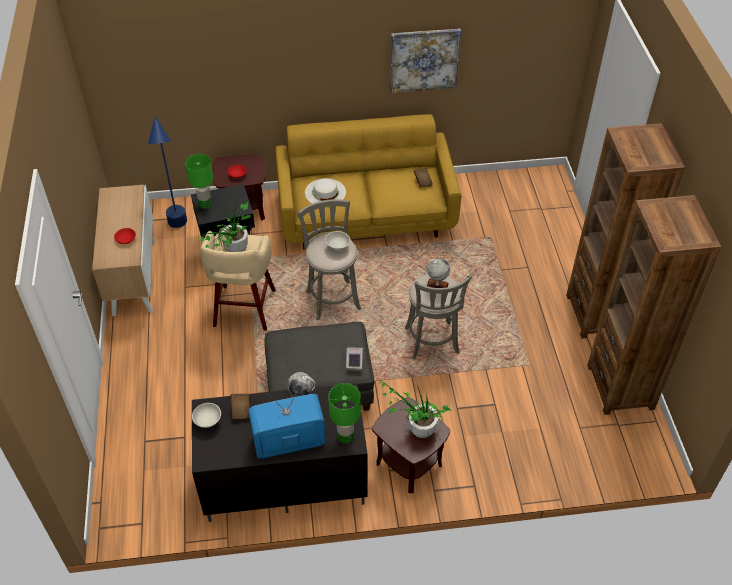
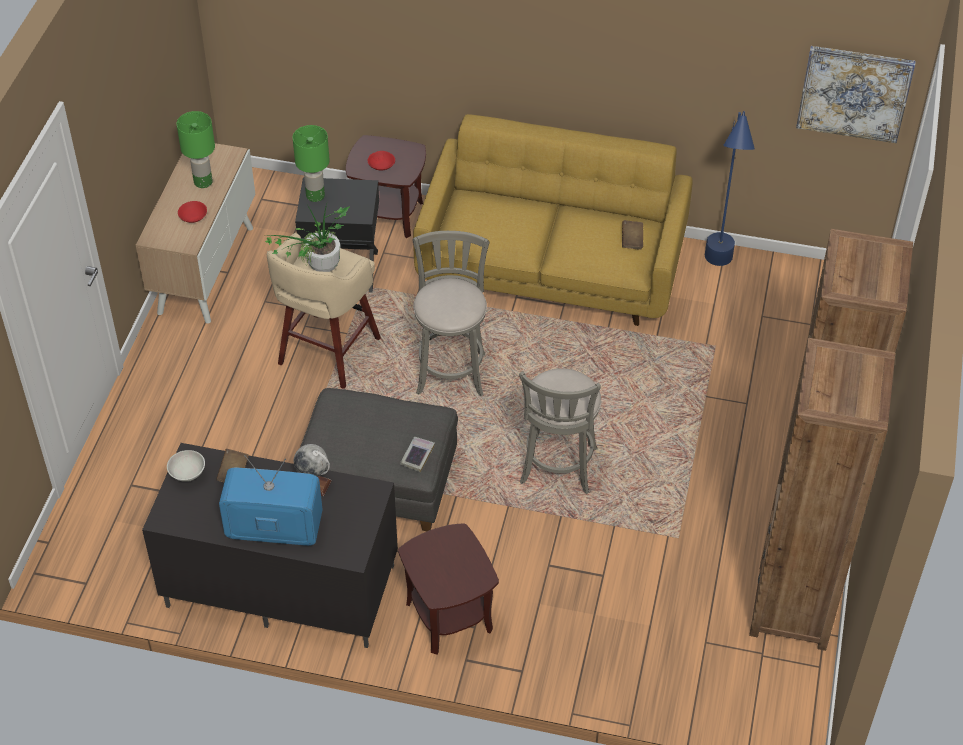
camera: 20 degrees right, 0 degrees up
(179, 232) = (289, 225): blue floor lamp -> blue floor lamp (718, 272)
(325, 192) = (489, 221): white hat -> none
(338, 247) = (460, 299): white bowl -> none
(345, 437) = (345, 544): green table lamp -> green table lamp (202, 182)
(416, 429) = (454, 567): potted plant -> none
(424, 60) = (669, 67): picture -> picture (854, 93)
(437, 286) = (566, 388): globe -> none

